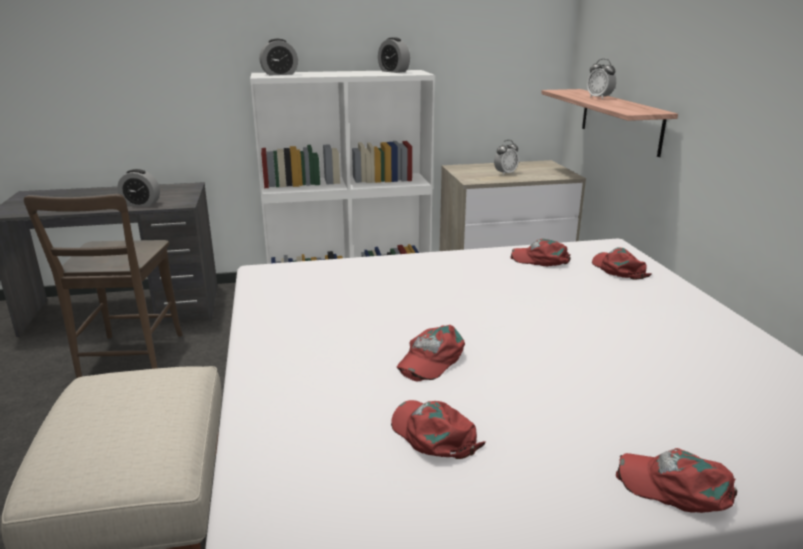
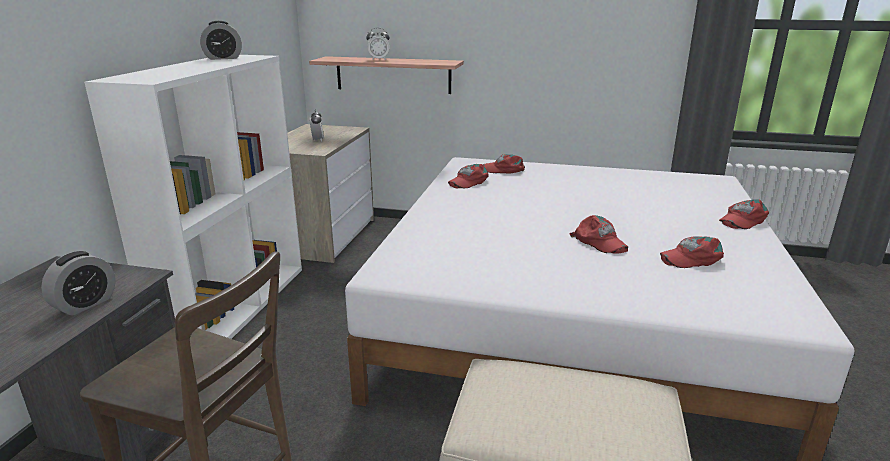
camera: 65 degrees left, 0 degrees up
(279, 74) = (144, 76): alarm clock -> none

